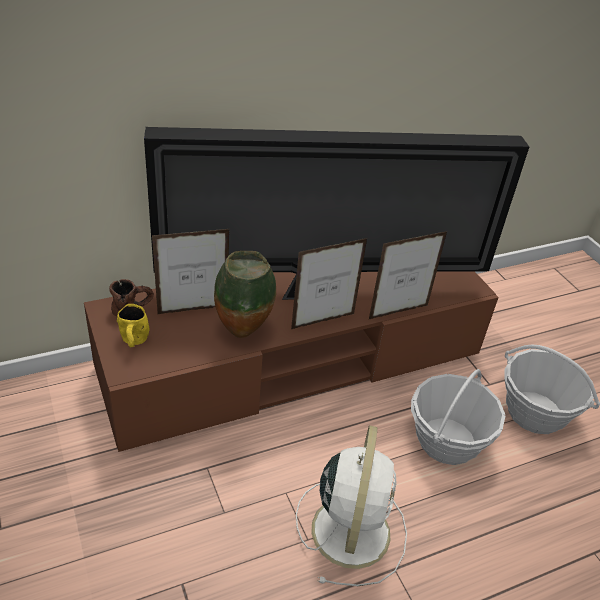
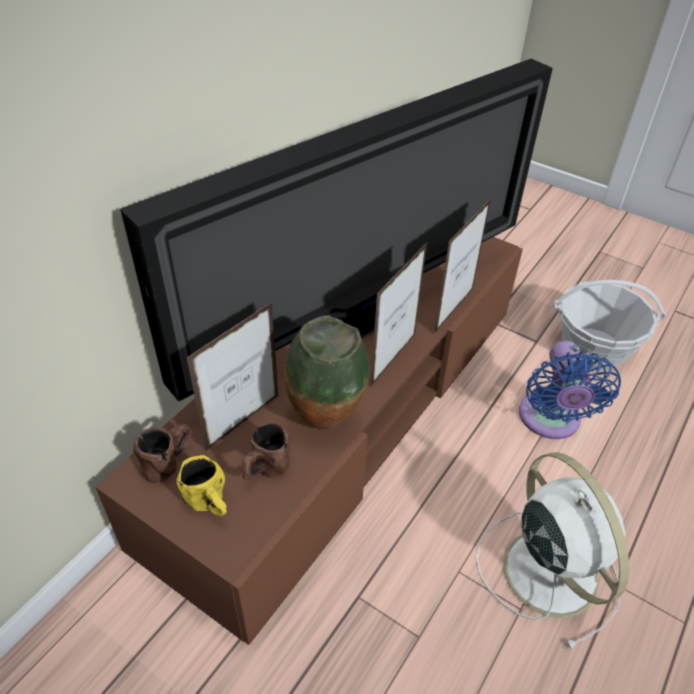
camera: 30 degrees left, 5 degrees up
(180, 342) = (265, 471): none -> brown mug
(447, 441) = (550, 421): basket -> blue fan

